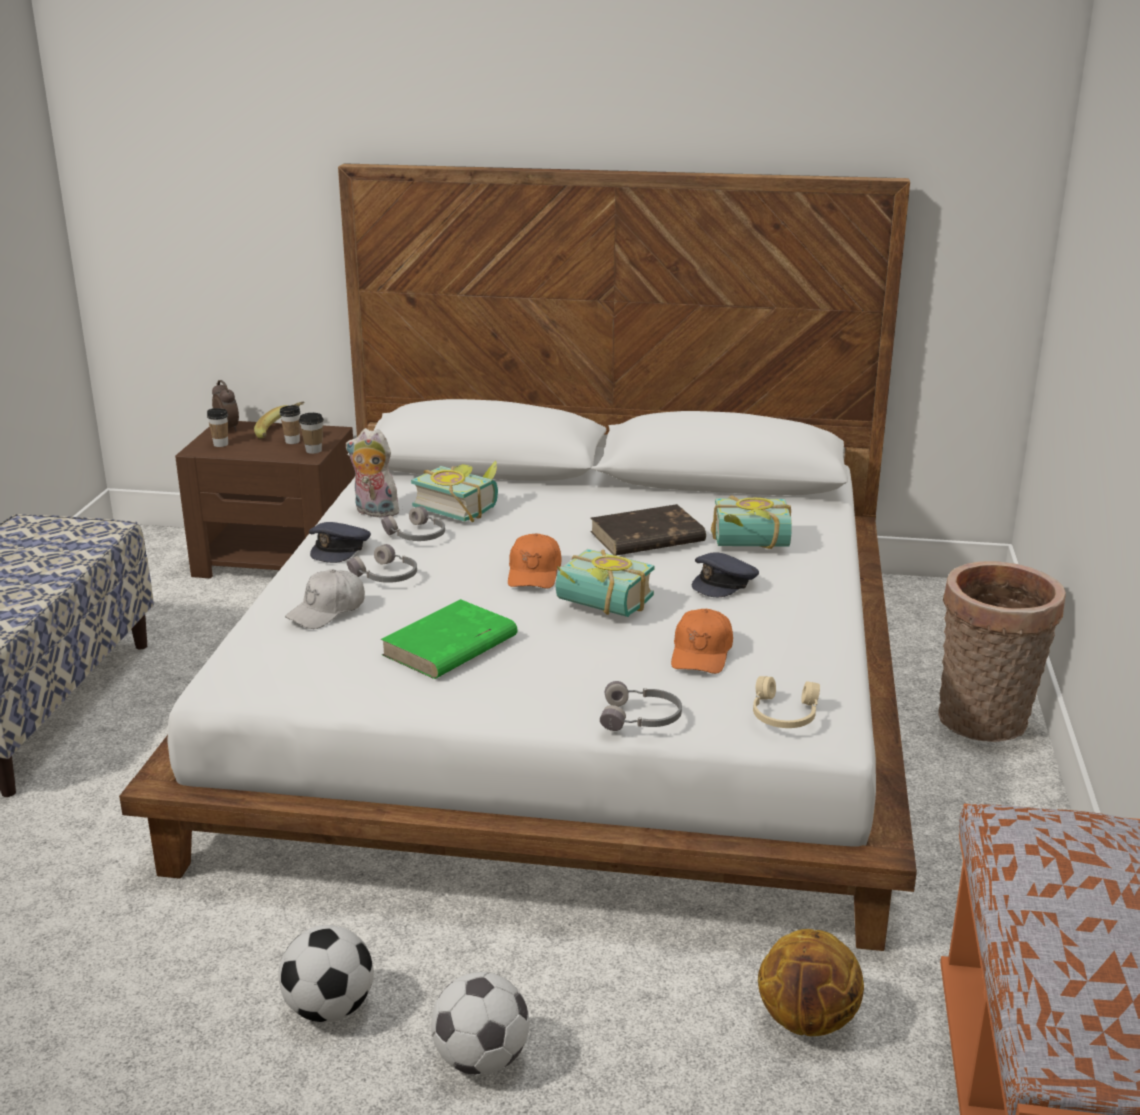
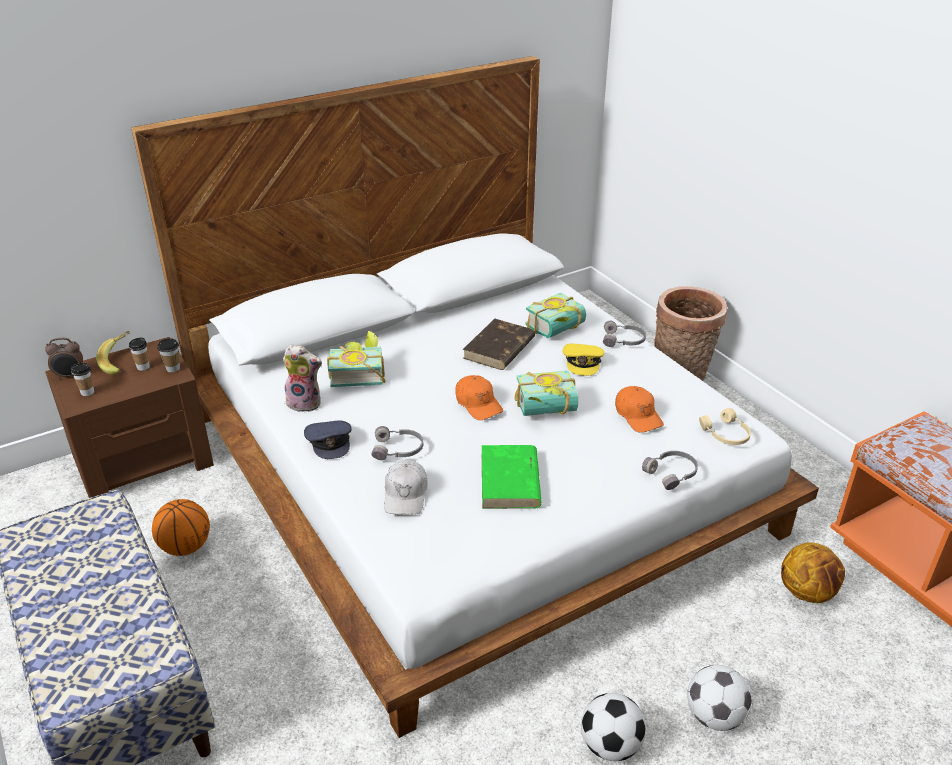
camera: 40 degrees left, 10 degrees up
(214, 639) = (186, 547): none -> basketball
(228, 429) = (70, 376): alarm clock -> alarm clock turned 150 degrees clockwise
(374, 512) = (306, 402): plush toy -> plush toy turned 150 degrees counterclockwise
(416, 536) = (366, 409): grey headphones -> grey headphones (623, 340)
(724, 582) = (583, 362): grey cap -> yellow cap

